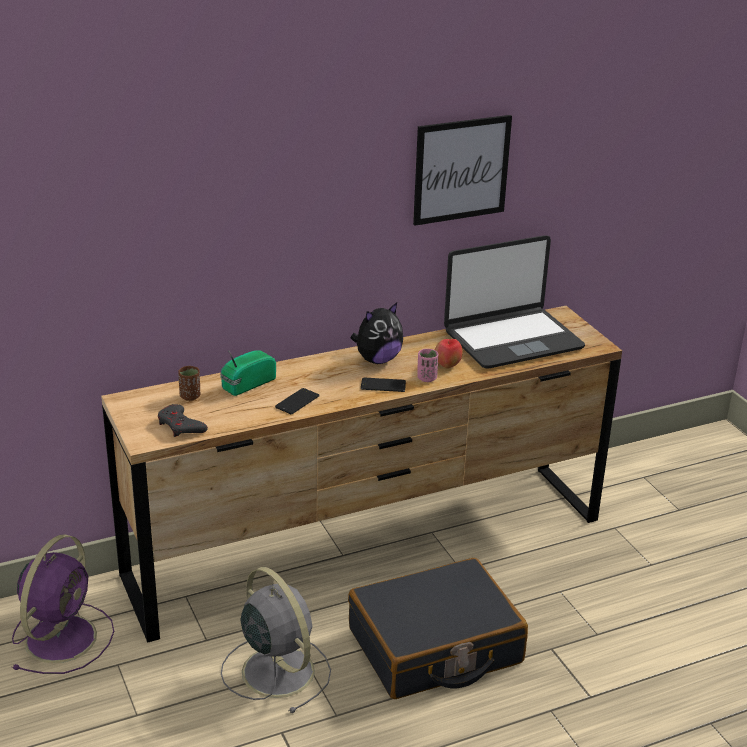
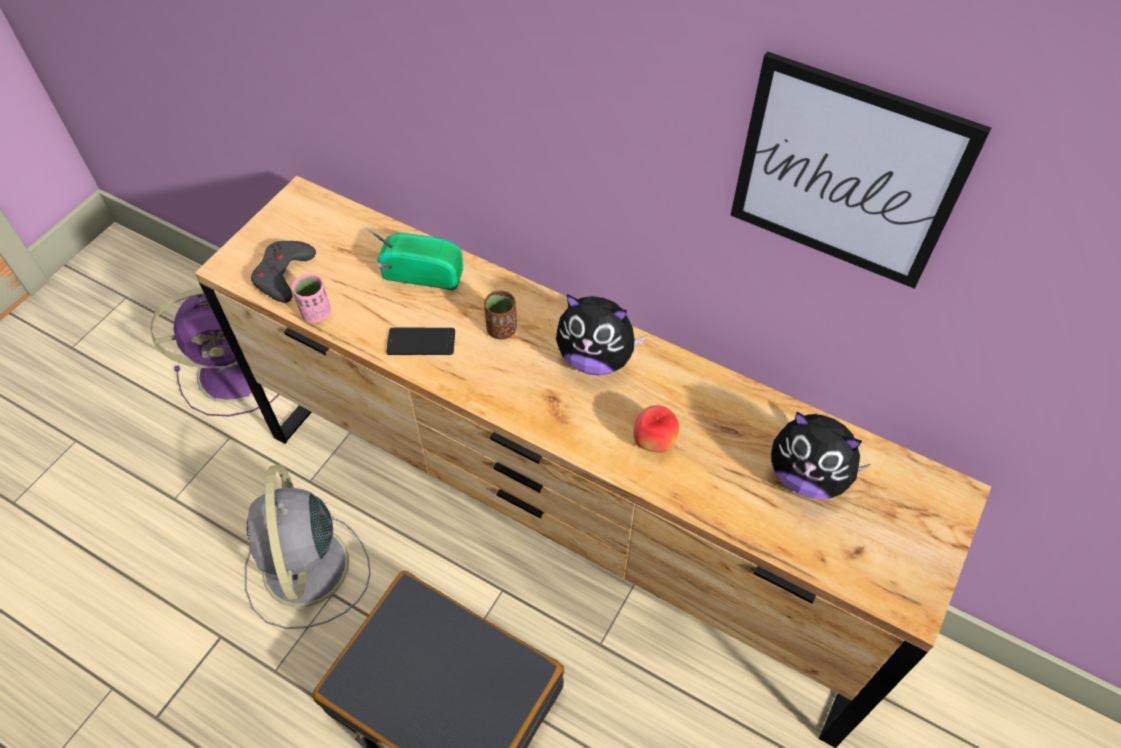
camera: 55 degrees right, 25 degrees up
(190, 396) = (352, 243): brown cup -> brown cup (501, 329)
(276, 669) = (306, 570): grey fan -> grey fan turned 150 degrees clockwise
(383, 385) = (536, 403): phone -> none
(427, 378) = (598, 438): pink cup -> pink cup (316, 313)
(512, 339) = (807, 476): laptop -> plush toy

